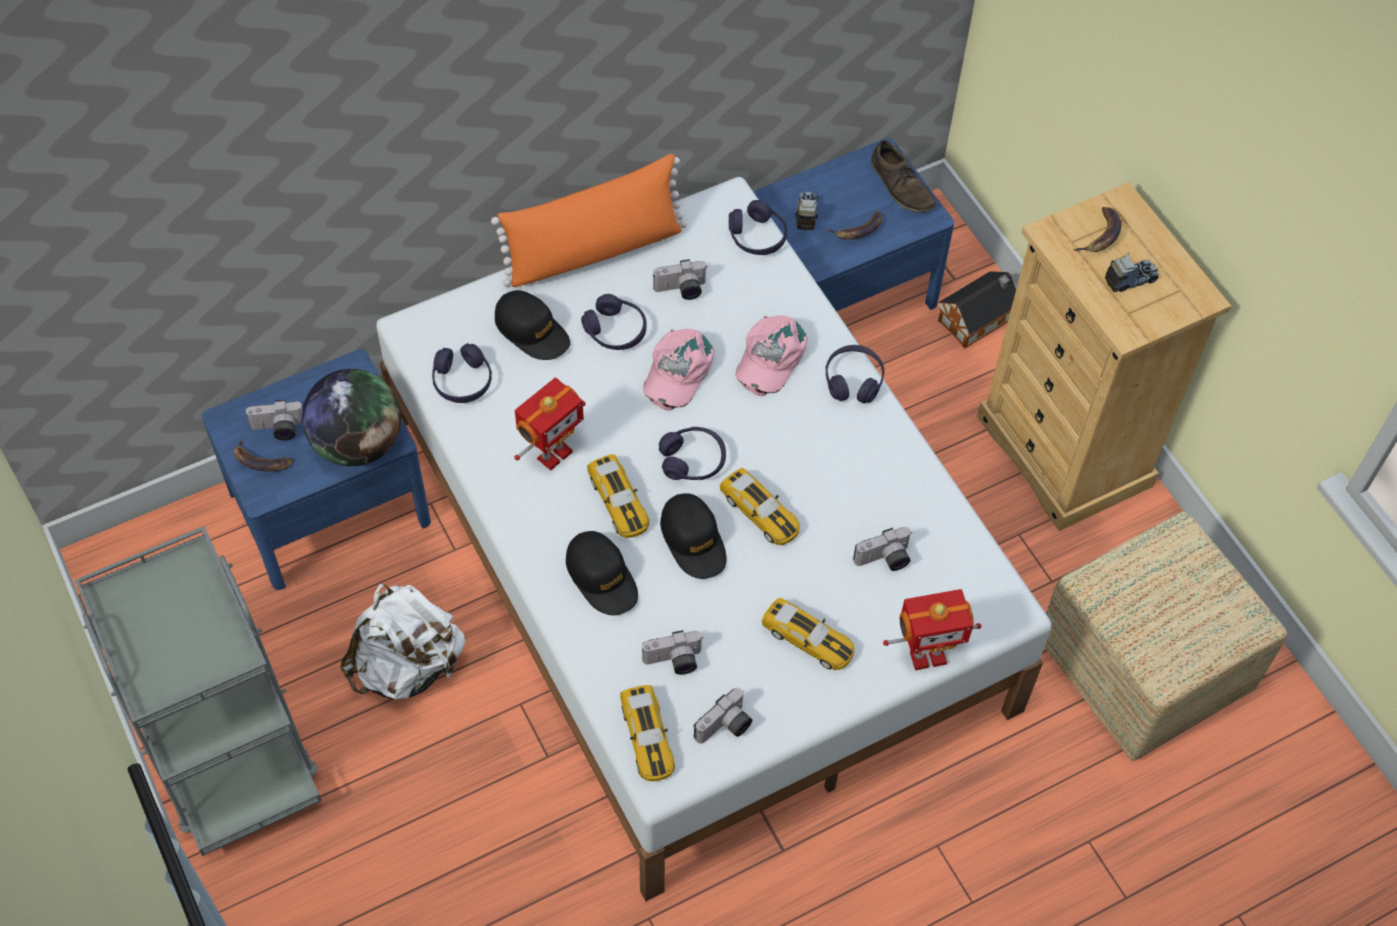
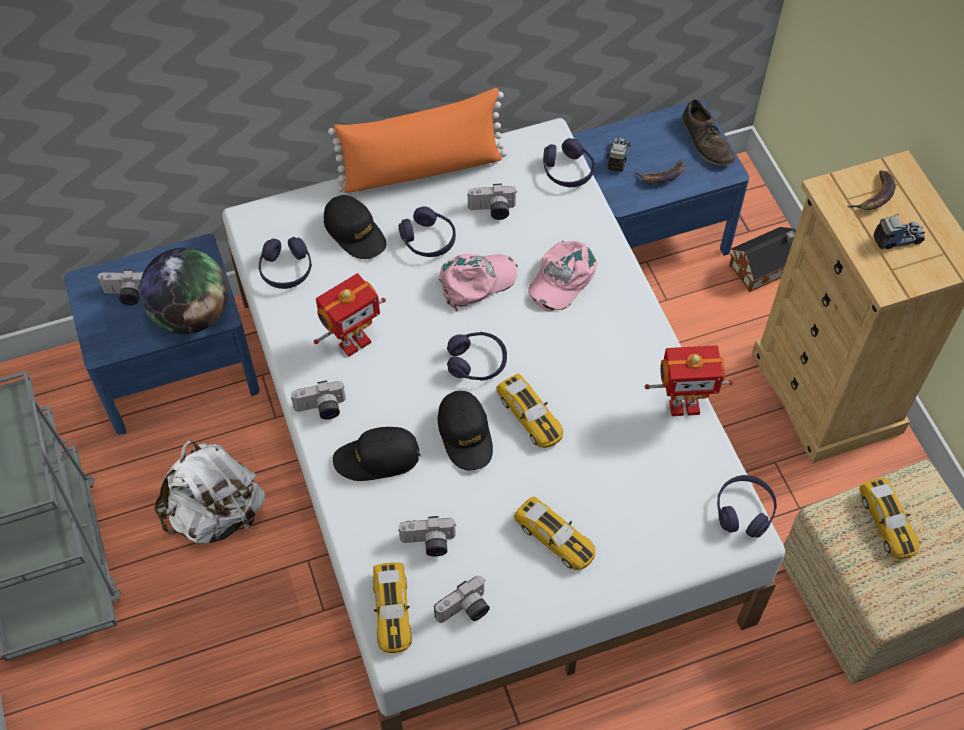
camera: 10 degrees right, 0 degrees up
(260, 461) = (106, 320): banana -> none
(602, 577) = (377, 458): black cap -> black cap turned 105 degrees clockwise
(618, 501) = (404, 391): toy car -> toy car (887, 522)
(677, 371) = (477, 281): pink cap -> pink cap turned 150 degrees counterclockwise
(853, 380) = (634, 306): purple headphones -> purple headphones (744, 511)
(884, 560) = (637, 473): camera -> camera (321, 409)
(927, 655) = (663, 567): toy robot -> toy robot (684, 405)

